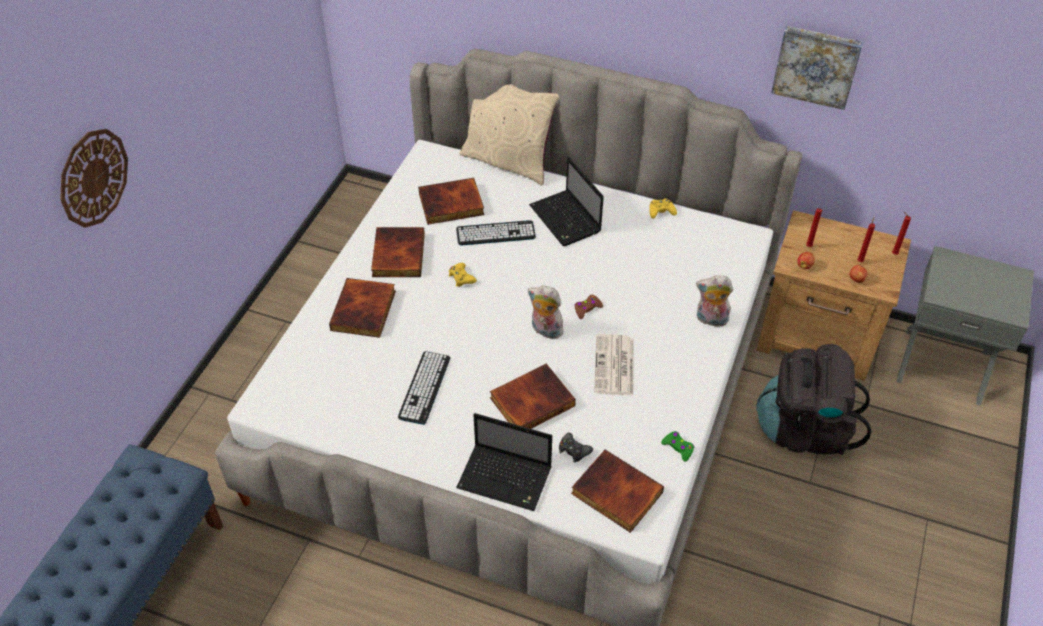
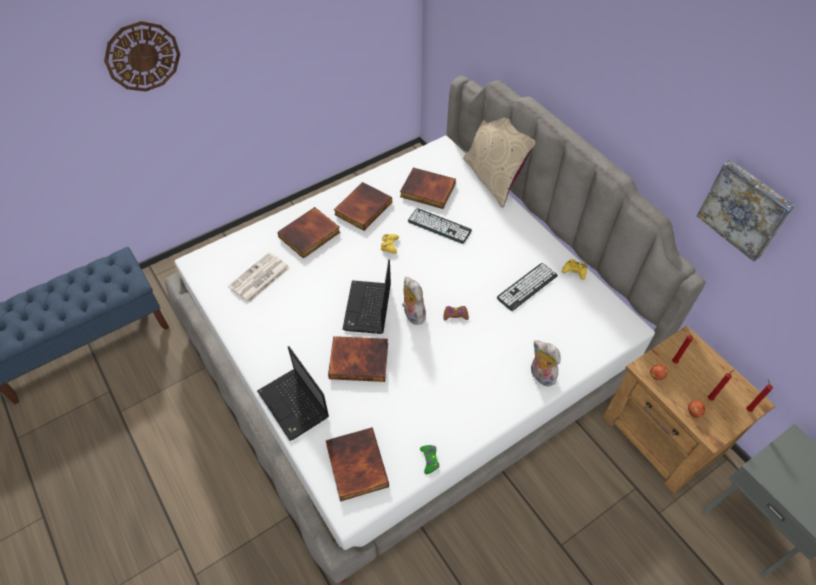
camera: 35 degrees right, 5 degrees up
(424, 387) = (300, 309): keyboard -> keyboard (527, 287)
(566, 220) = (497, 241): laptop -> laptop (368, 309)
(574, 450) = (355, 414): black game controller -> none
(615, 366) = (438, 369): newspaper -> newspaper (259, 278)
(804, 429) = (591, 501): black backpack -> none

